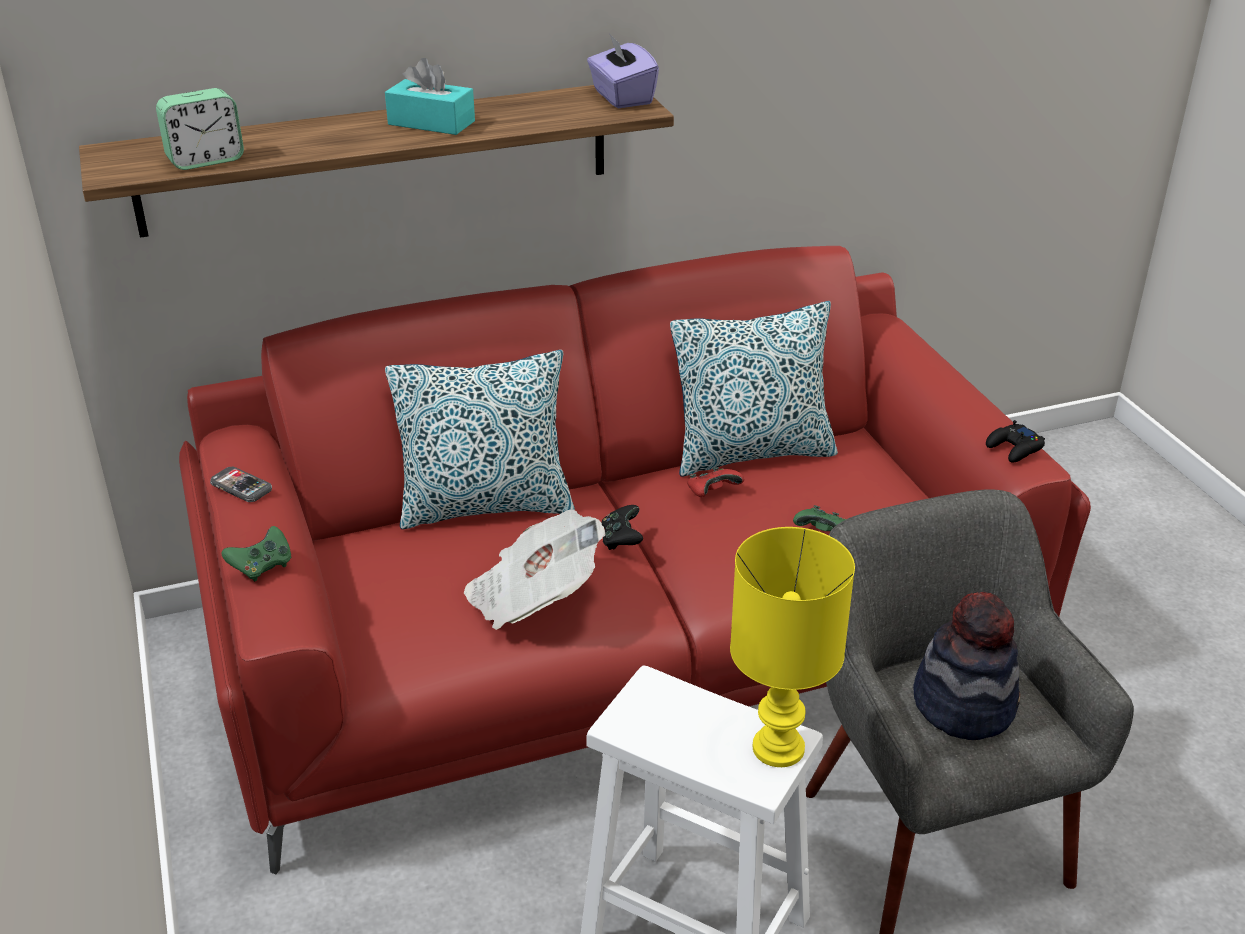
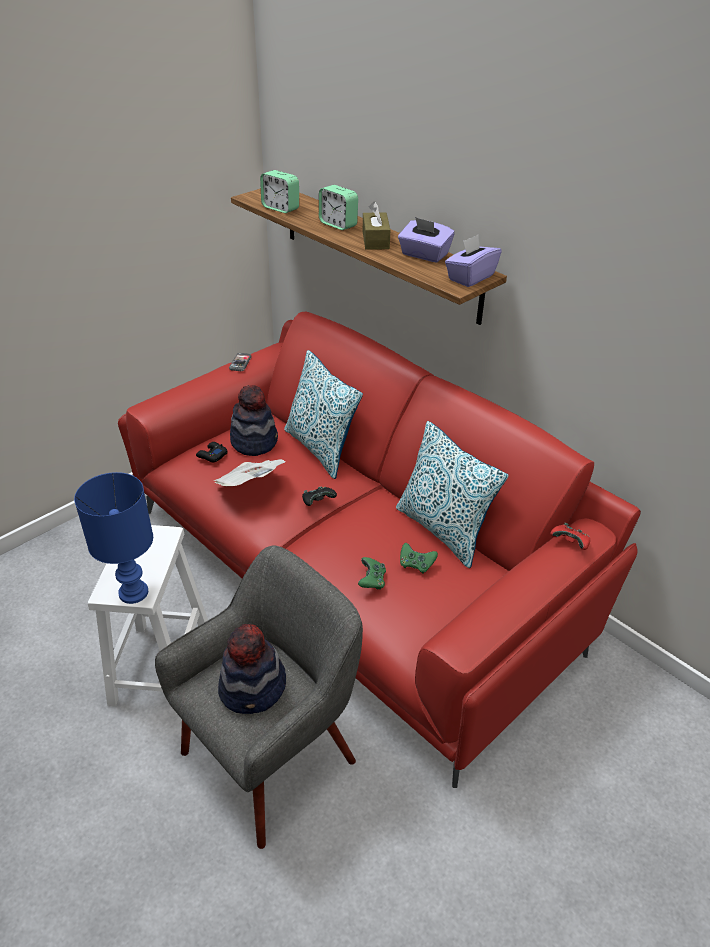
camera: 65 degrees right, 5 degrees up
(262, 567) = (183, 388): green game controller -> green game controller (416, 565)
(337, 134) = (338, 224): none -> alarm clock
(412, 565) = (254, 441): none -> hat
(431, 123) = (375, 240): turquoise tissue box -> brown tissue box
(521, 106) = (424, 255): none -> purple tissue box
(712, 493) = (383, 524): red game controller -> red game controller (570, 543)
(780, 749) = (133, 593): yellow table lamp -> blue table lamp
(1014, 449) = (469, 631): black game controller -> black game controller (212, 455)

